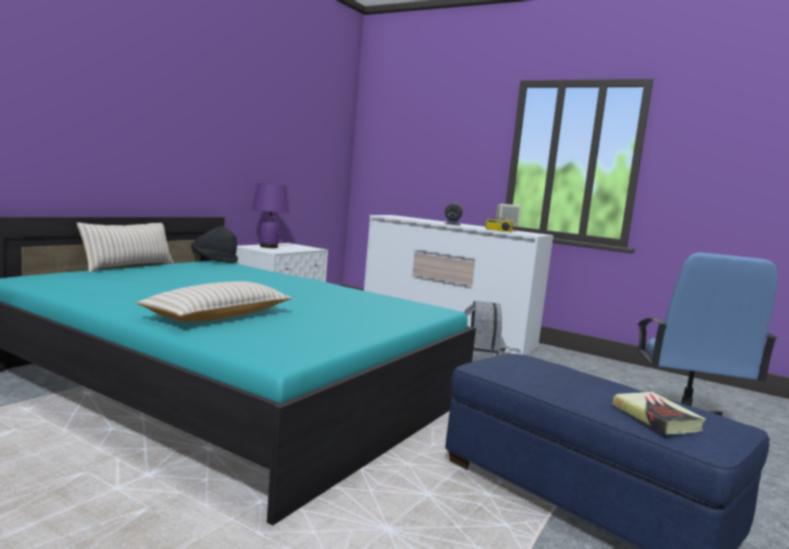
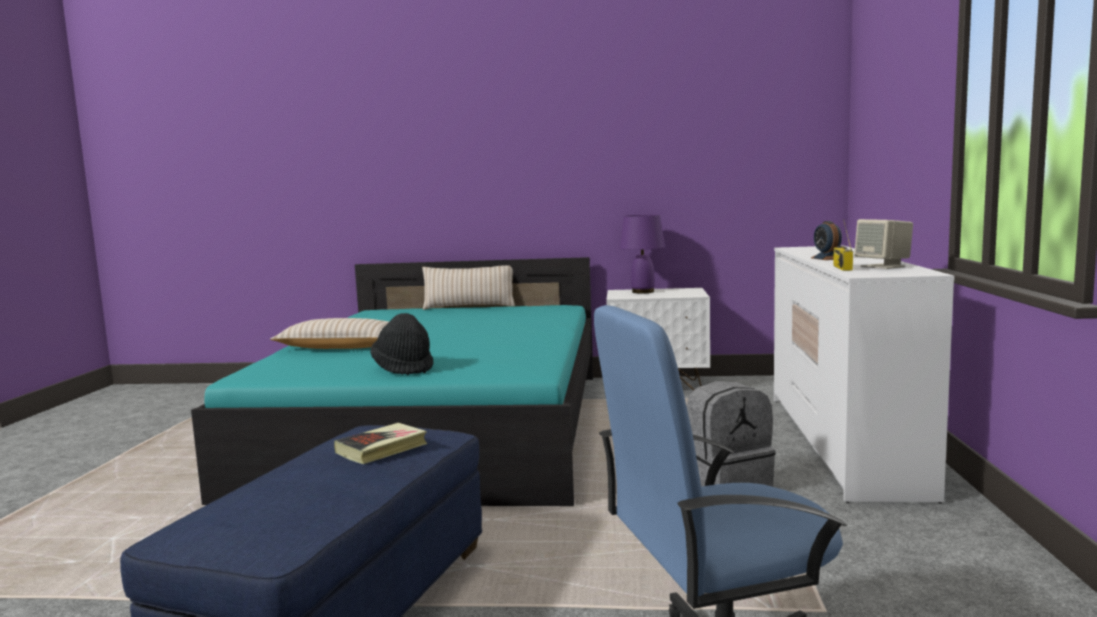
camera: 65 degrees right, 0 degrees up
(213, 261) = (560, 306): black hat -> black hat (404, 368)
(656, 418) = (246, 505): book -> book (382, 449)

